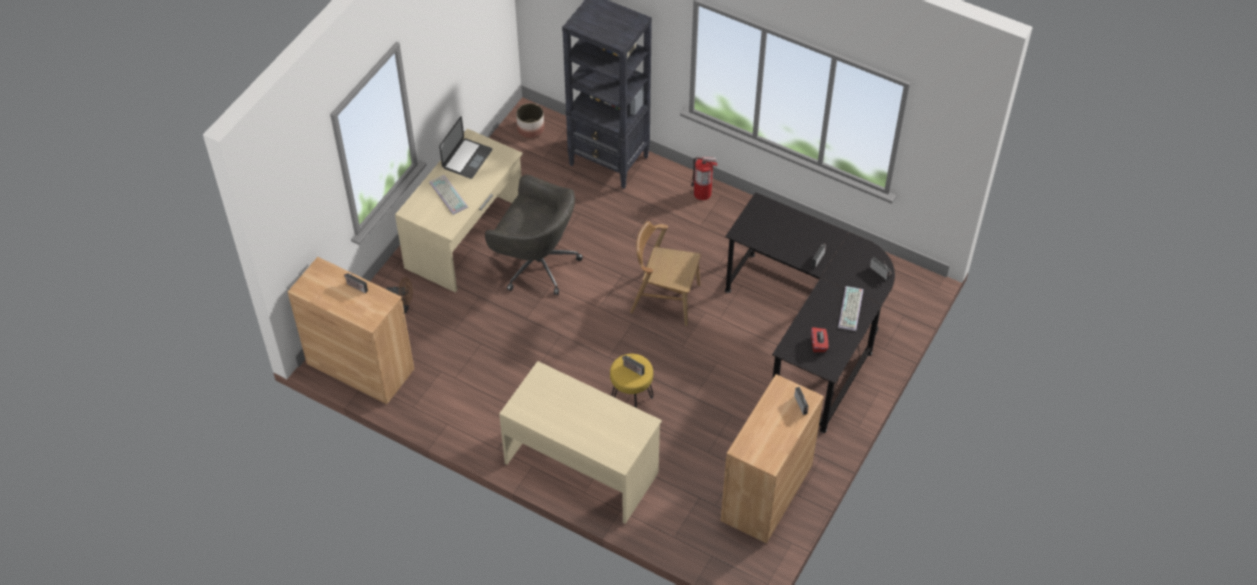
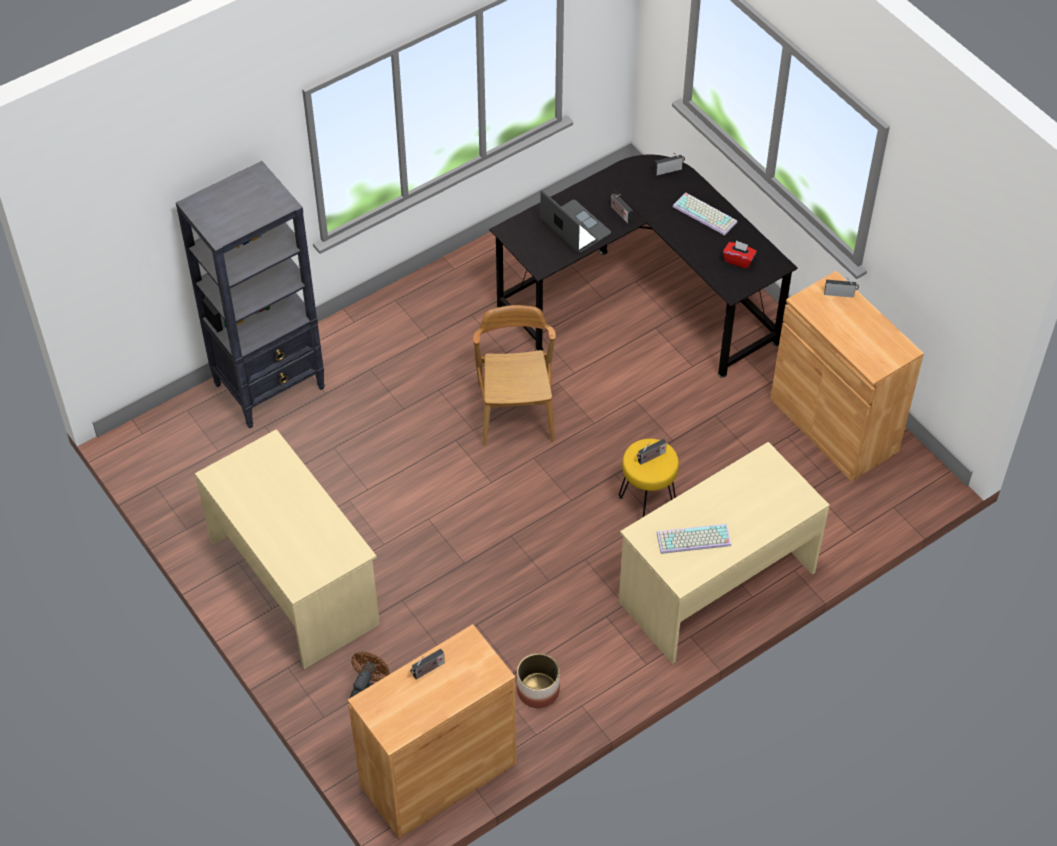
camera: 65 degrees left, 0 degrees up
(447, 195) = (296, 533): keyboard -> keyboard (693, 540)
(467, 158) = (248, 491): laptop -> laptop (575, 227)
(530, 129) = (161, 447): planter -> planter (538, 691)
(536, 263) = (385, 521): grey office chair -> none
(665, 298) = (516, 412): brown chair -> brown chair turned 135 degrees clockwise
(702, 193) = (381, 316): fire extinguisher -> none

